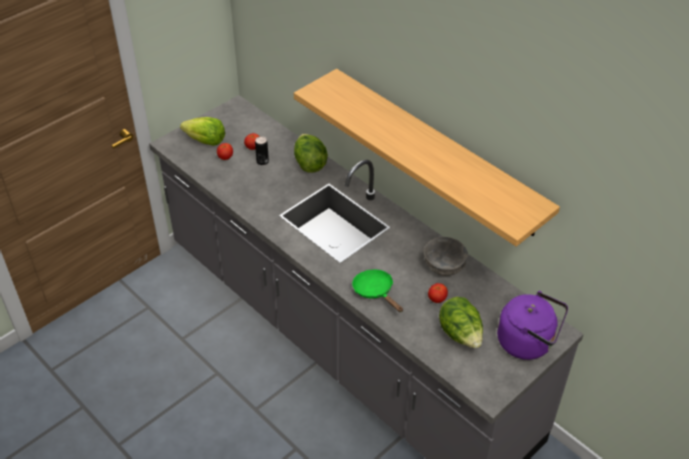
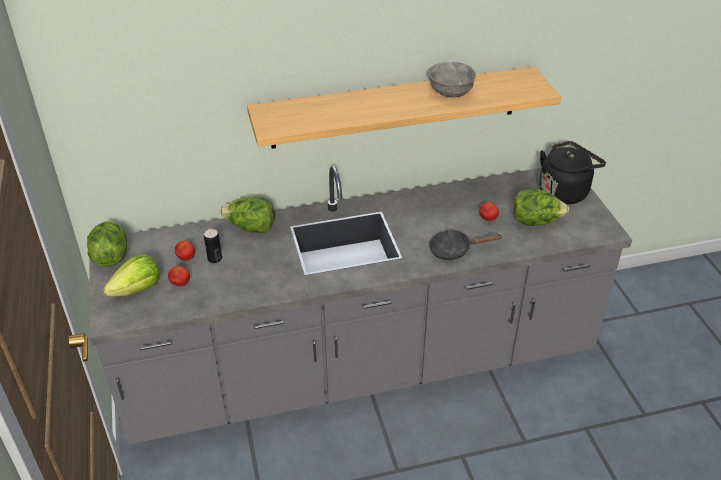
camera: 60 degrees left, 5 degrees down
(229, 112) = (110, 256): none -> lettuce
(375, 291) = (454, 250): green frying pan -> black frying pan
(444, 266) = (453, 200): grey bowl -> grey bowl (450, 92)
(528, 342) = (565, 191): purple kettle -> black kettle

